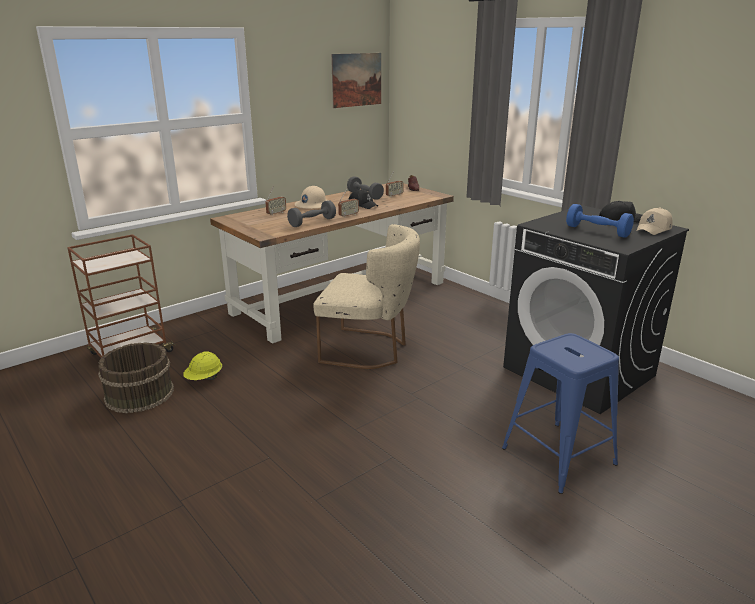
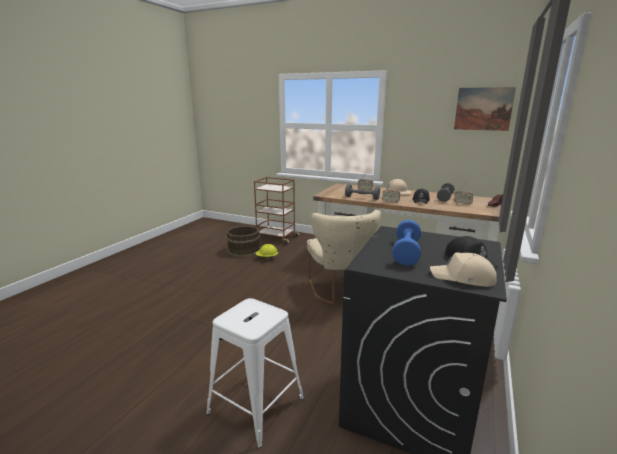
camera: 65 degrees right, 5 degrees down
(559, 456) = (256, 406): blue stool -> white stool

